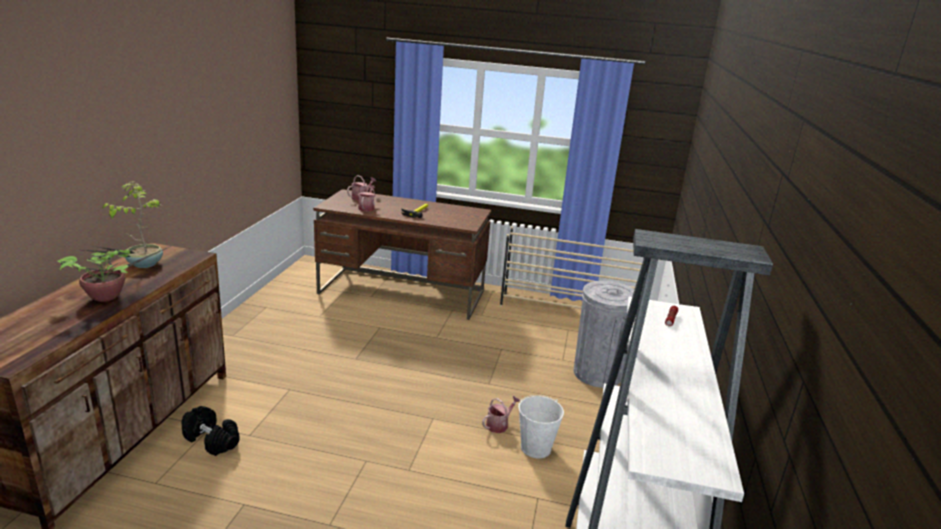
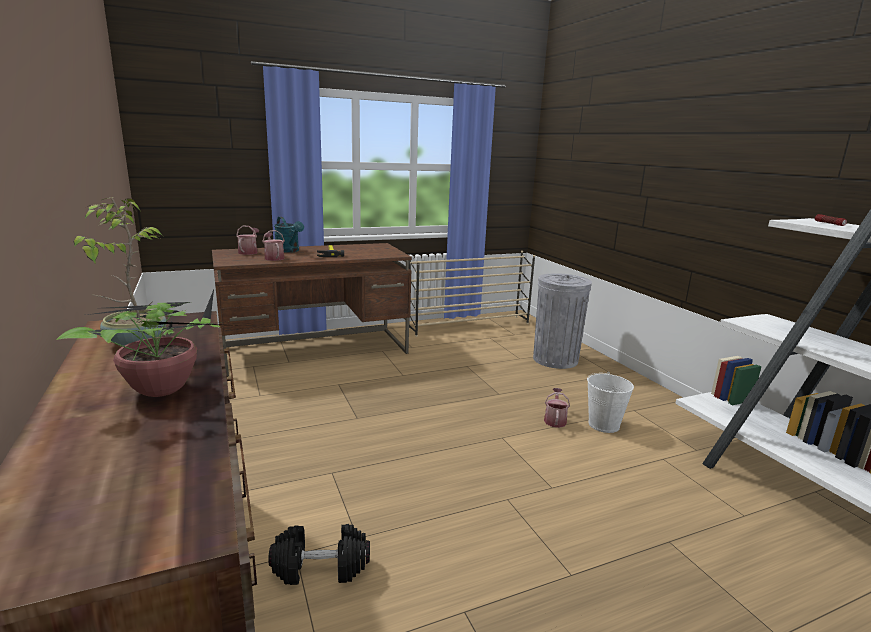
camera: 35 degrees left, 5 degrees down
(392, 202) = (289, 251): none -> turquoise watering can

